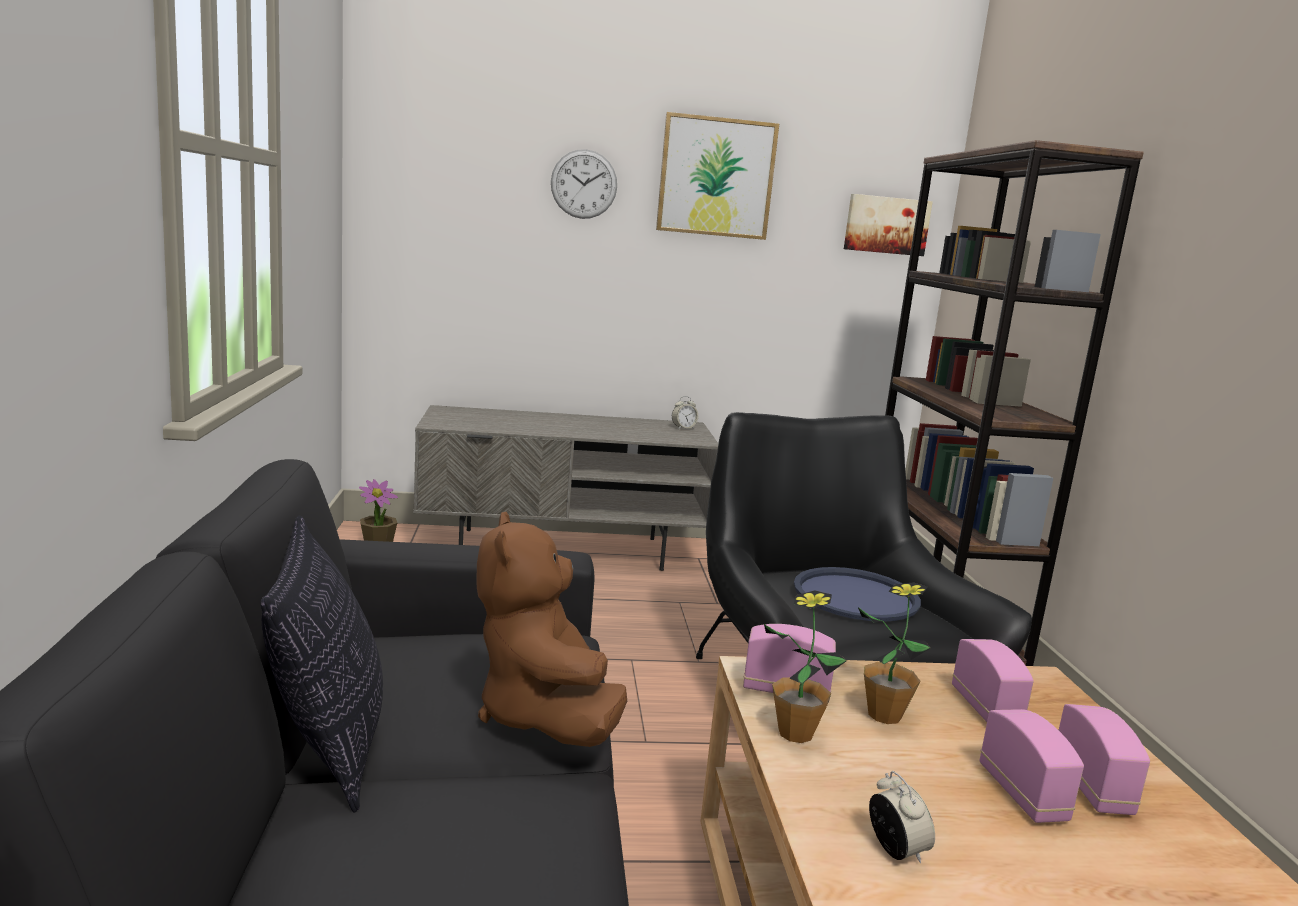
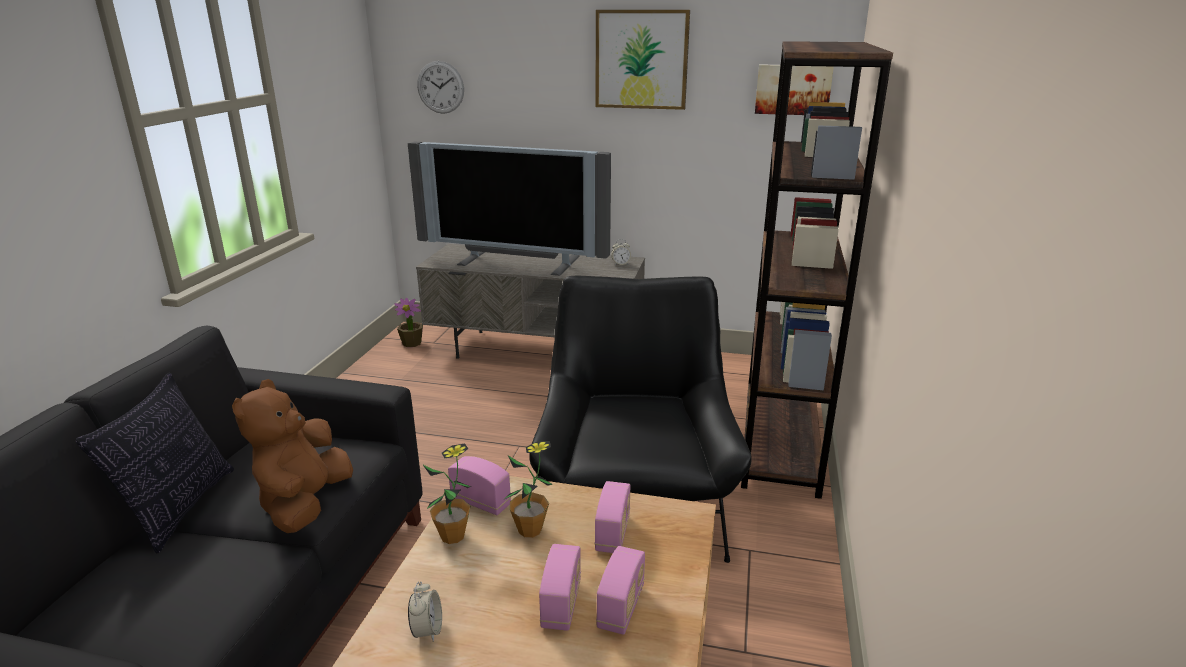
camera: 20 degrees right, 10 degrees up
(551, 426) = (516, 263): none -> television
(584, 184) = (539, 74): wall clock -> wall clock (440, 87)
(856, 596) = (642, 422): blue tray -> none

